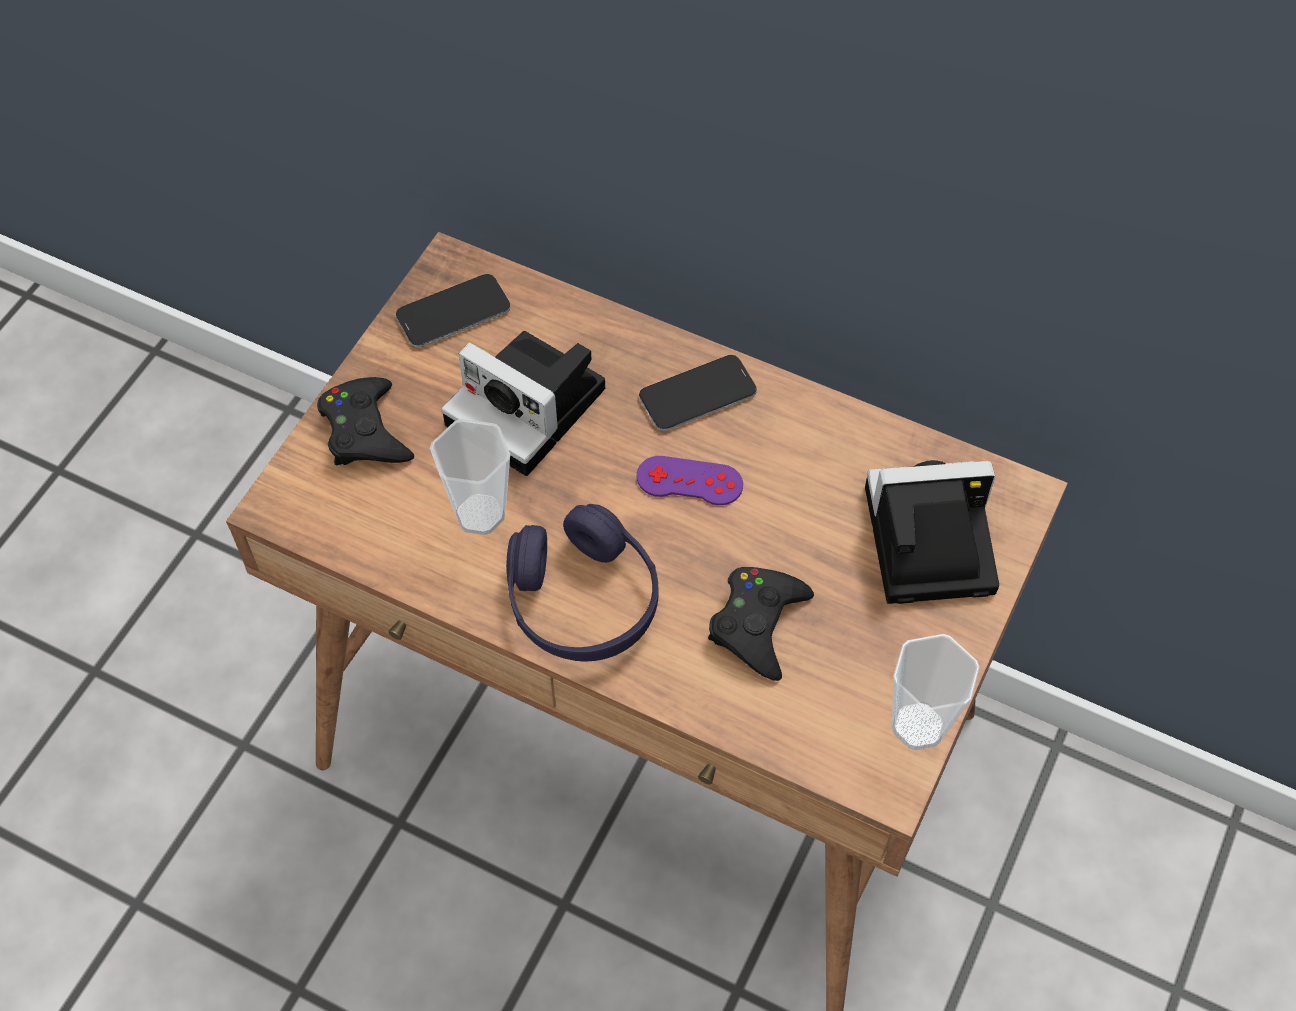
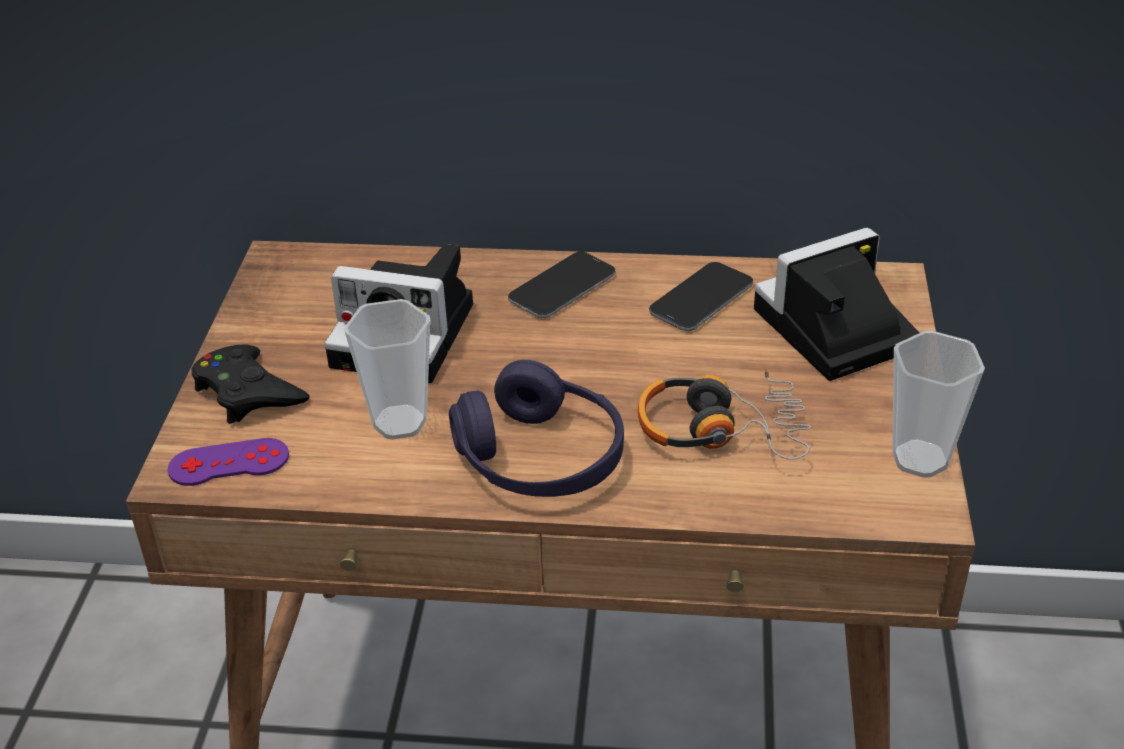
camera: 20 degrees left, 20 degrees down
(453, 312) = (296, 289): phone -> phone (701, 298)
(689, 481) = (591, 346): purple game controller -> purple game controller (229, 463)
(757, 624) = (721, 429): black game controller -> headphones

